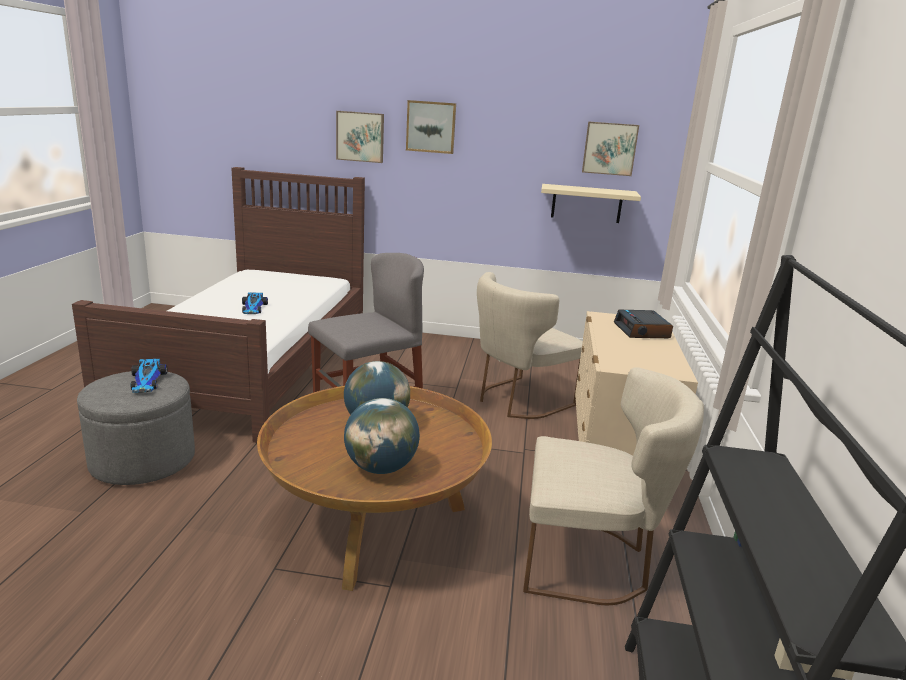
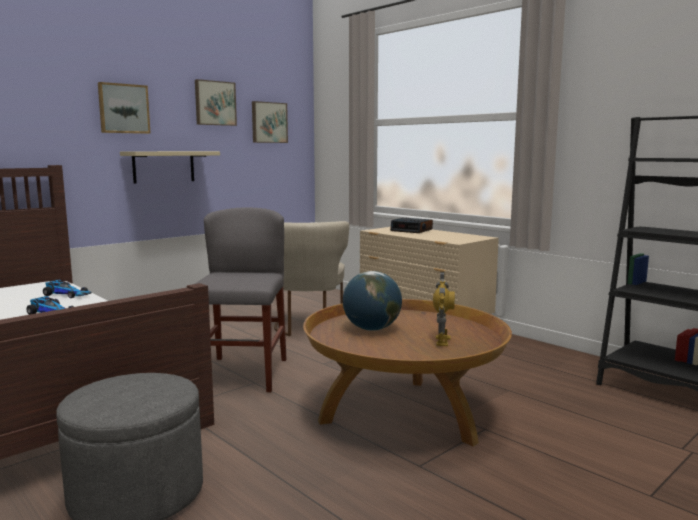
camera: 50 degrees left, 10 degrees down
(147, 382) = (133, 384): toy car -> toy car (68, 294)
(360, 136) = (47, 121): picture -> picture (215, 103)
(380, 467) = (442, 341): globe -> toy robot
(586, 203) = (259, 168): beige shelf -> beige shelf (163, 166)
(591, 562) = (515, 367): beige chair -> none

